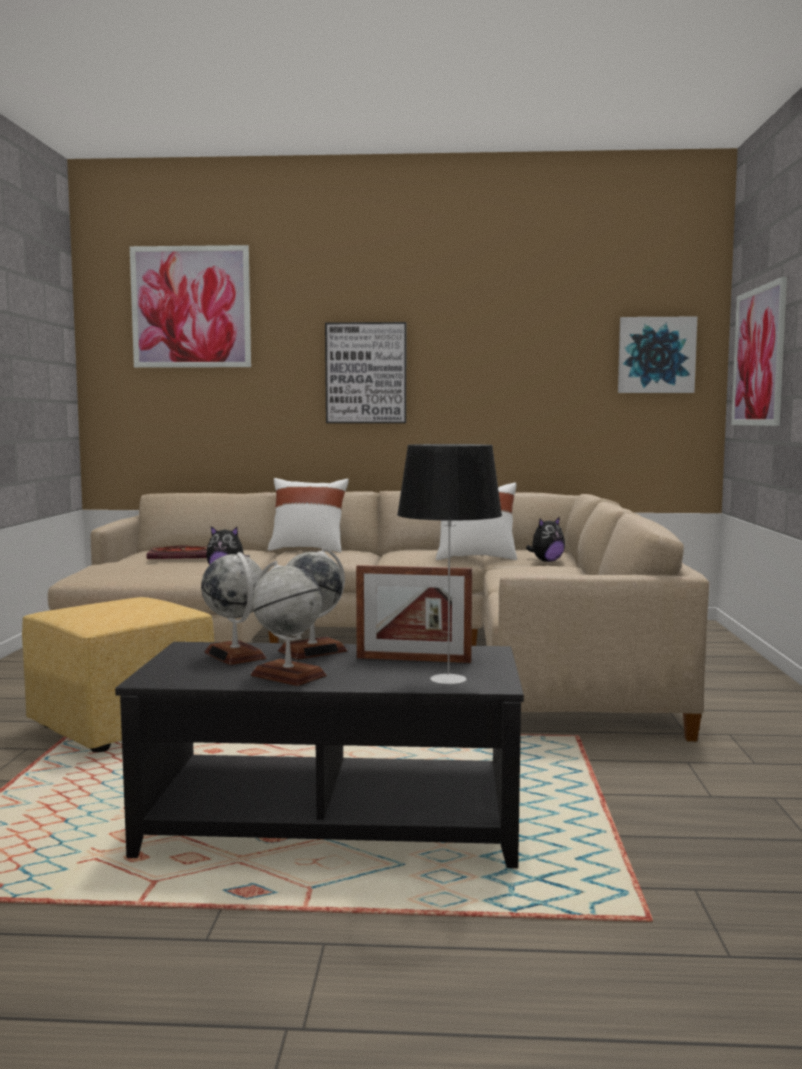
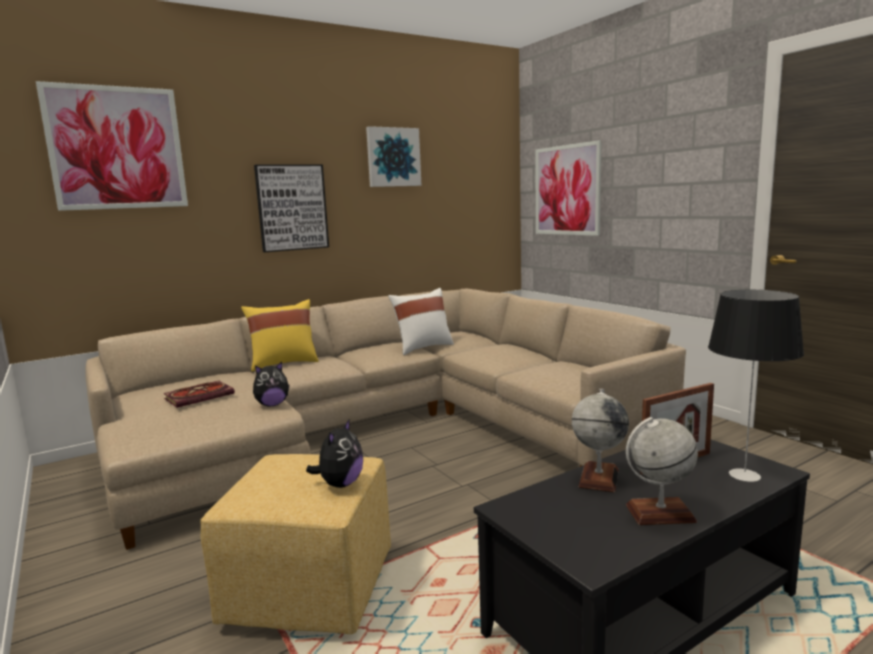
camera: 35 degrees left, 5 degrees up
(235, 655) = (566, 505): globe -> none
(308, 549) = (283, 363): white pillow -> yellow pillow
(546, 561) = (472, 342): plush toy -> plush toy (340, 484)
(656, 355) = (484, 188): picture -> picture (393, 157)

